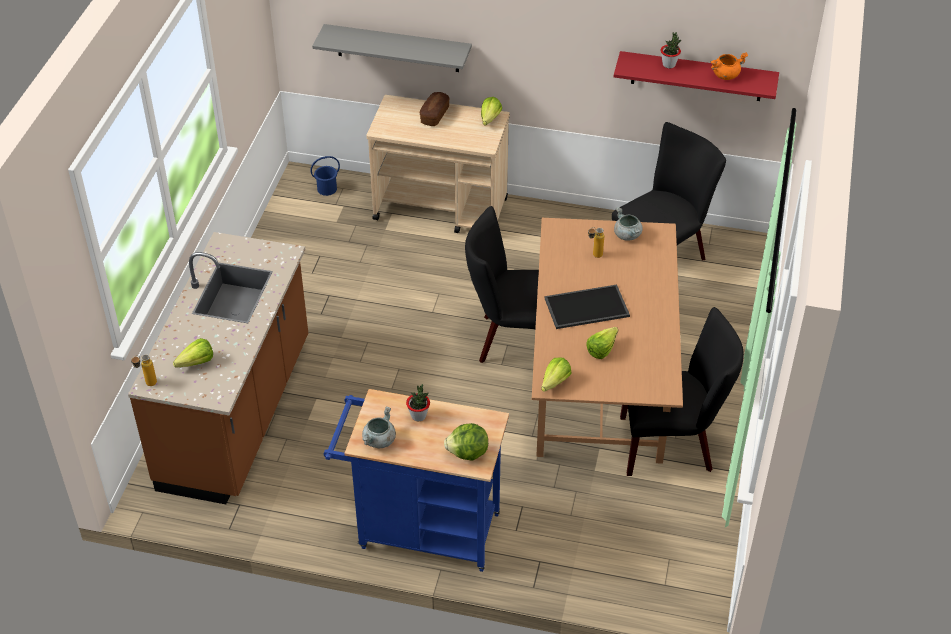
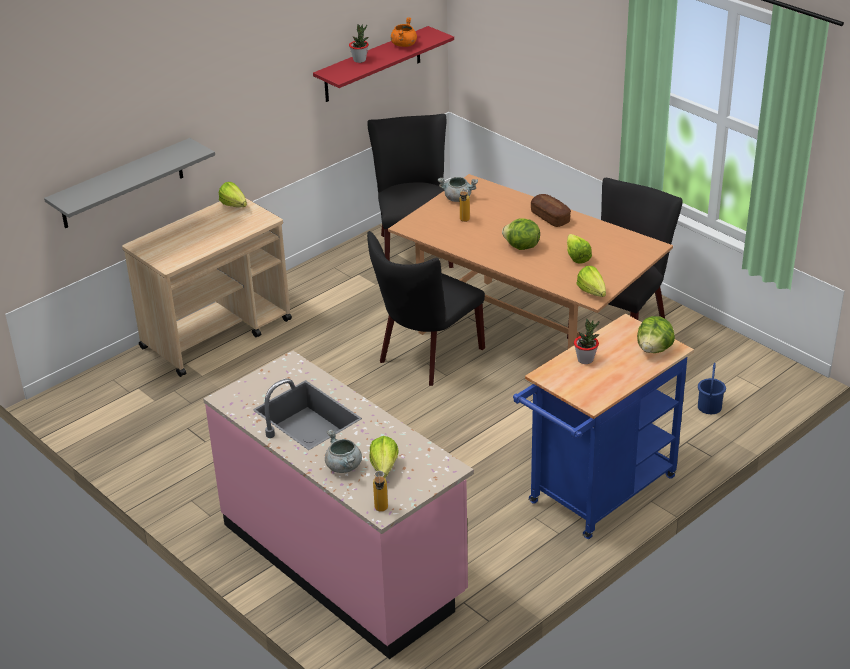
camera: 55 degrees left, 10 degrees down
(238, 415) = (344, 561): brown counter -> pink counter
(327, 189) = (101, 389): blue bucket -> blue bucket (710, 407)
(379, 441) = (596, 391): grey cooking pot -> grey cooking pot (344, 466)
(434, 115) = (189, 230): bread -> bread (550, 217)
(586, 308) = (521, 247): tray -> lettuce

